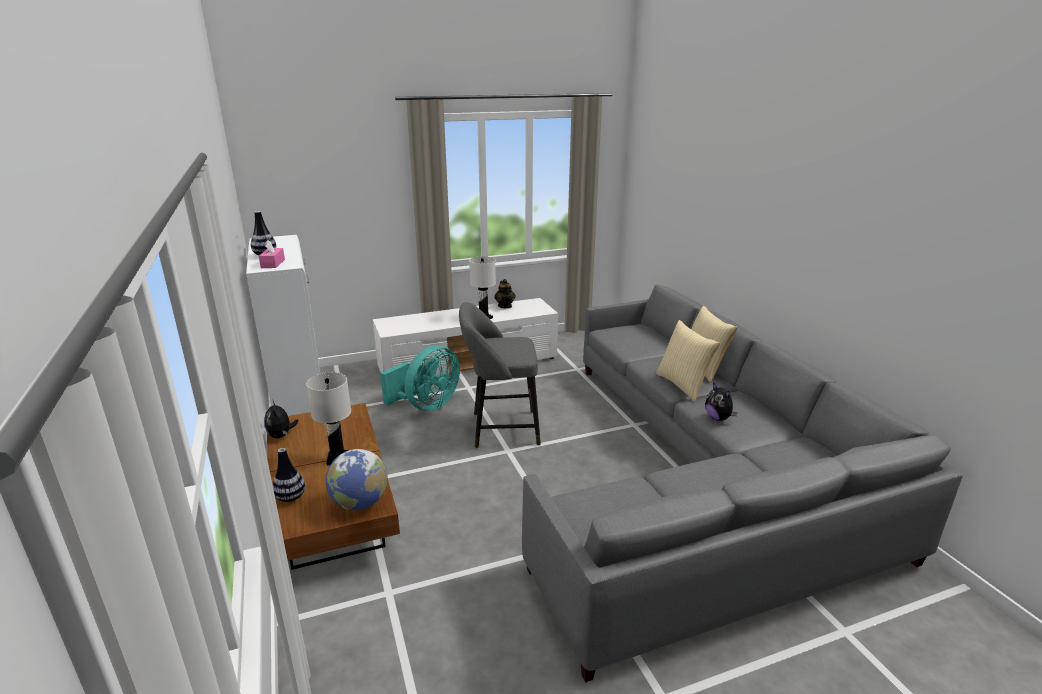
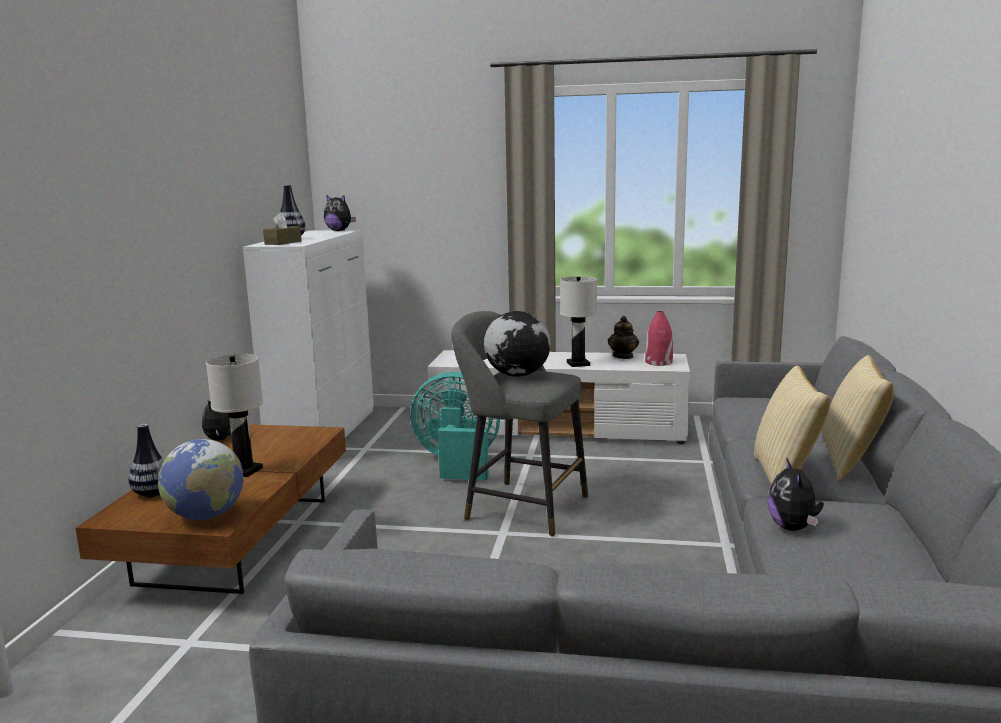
camera: 30 degrees right, 10 degrees down
(273, 264) = (283, 243): pink tissue box -> brown tissue box
(282, 238) = (339, 231): none -> plush toy
(427, 405) = (457, 463): turquoise fan -> turquoise fan turned 150 degrees counterclockwise
(497, 345) = (517, 375): none -> globe
(532, 308) = (658, 362): none -> red vase

